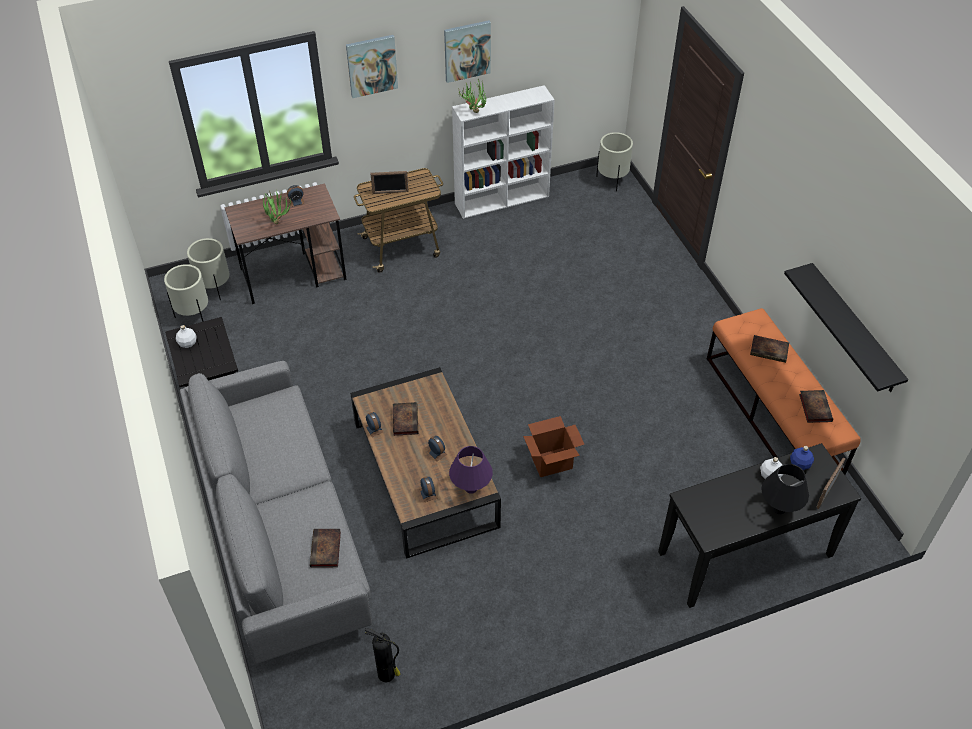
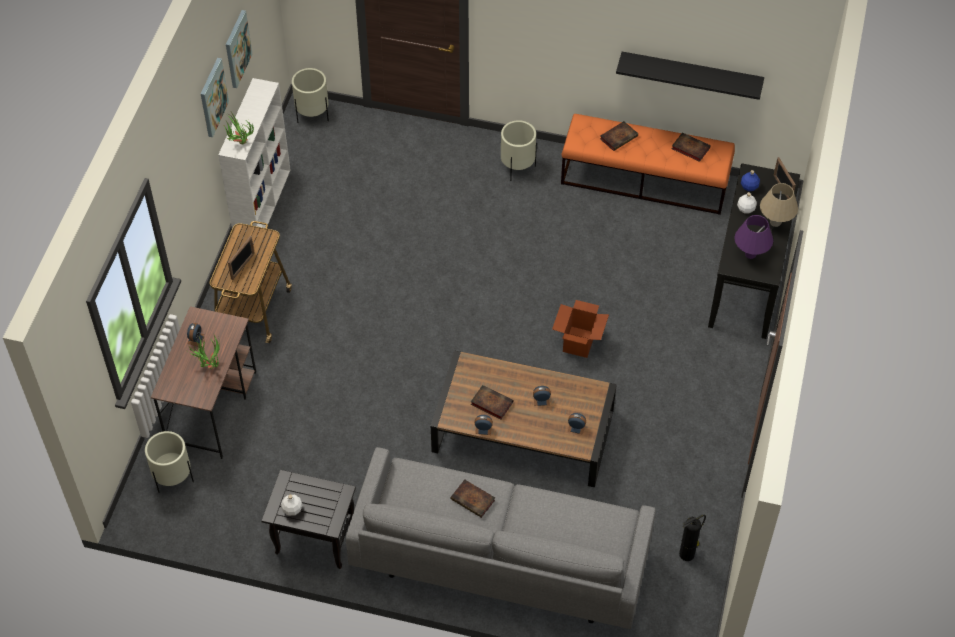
camera: 55 degrees left, 5 degrees up
(194, 315) = (194, 511): beige planter -> beige planter (517, 168)
(326, 550) = (584, 519): book -> book (474, 500)
(371, 65) = (175, 171): picture -> picture (237, 49)
(471, 488) = (592, 397): purple table lamp -> purple table lamp (750, 254)
(779, 508) = (775, 222): black table lamp -> beige table lamp

